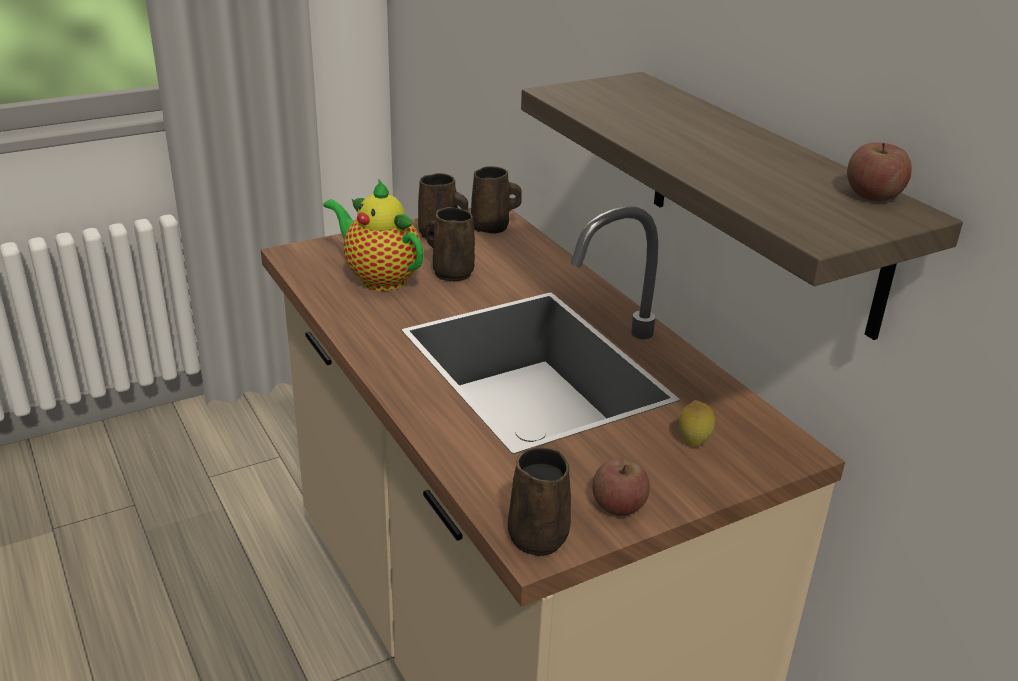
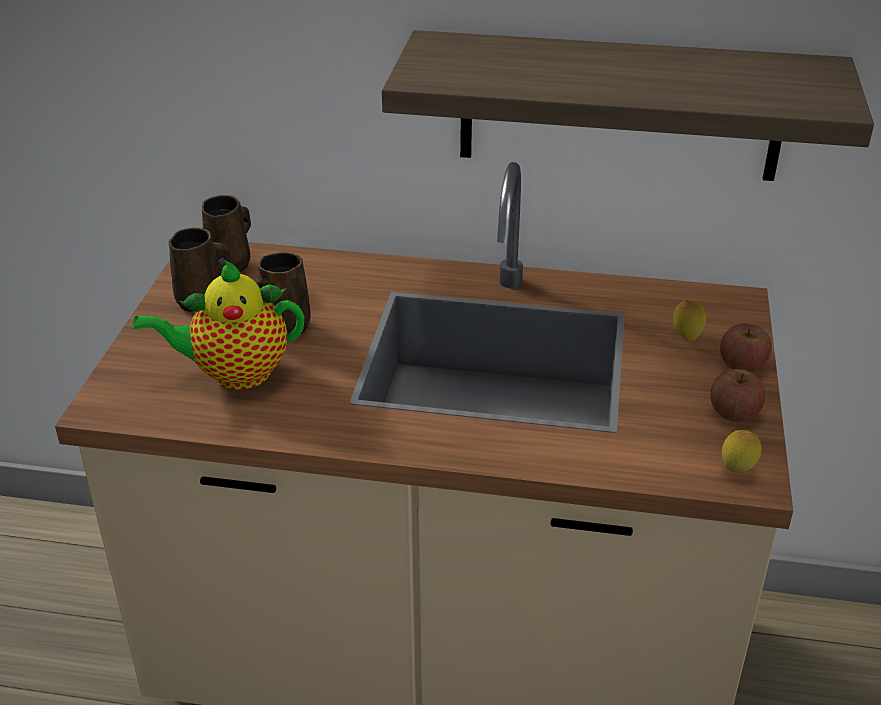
camera: 50 degrees left, 5 degrees up
(537, 535) = (737, 471): brown mug -> lemon
(873, 195) = (784, 63): apple -> apple (742, 365)

